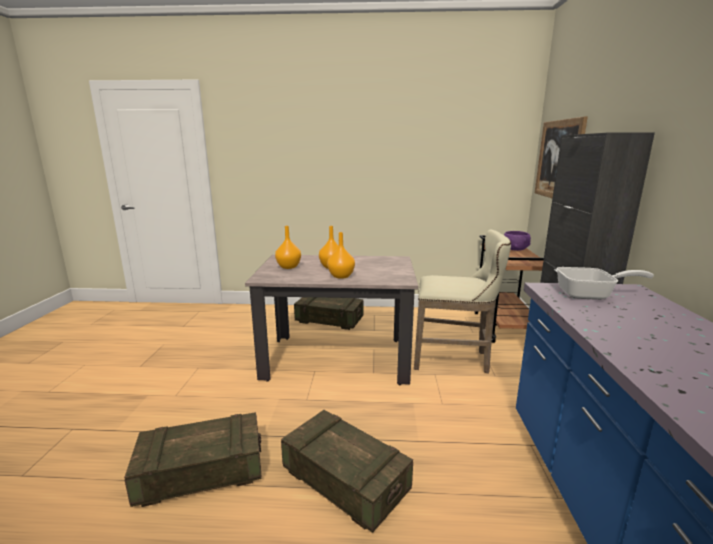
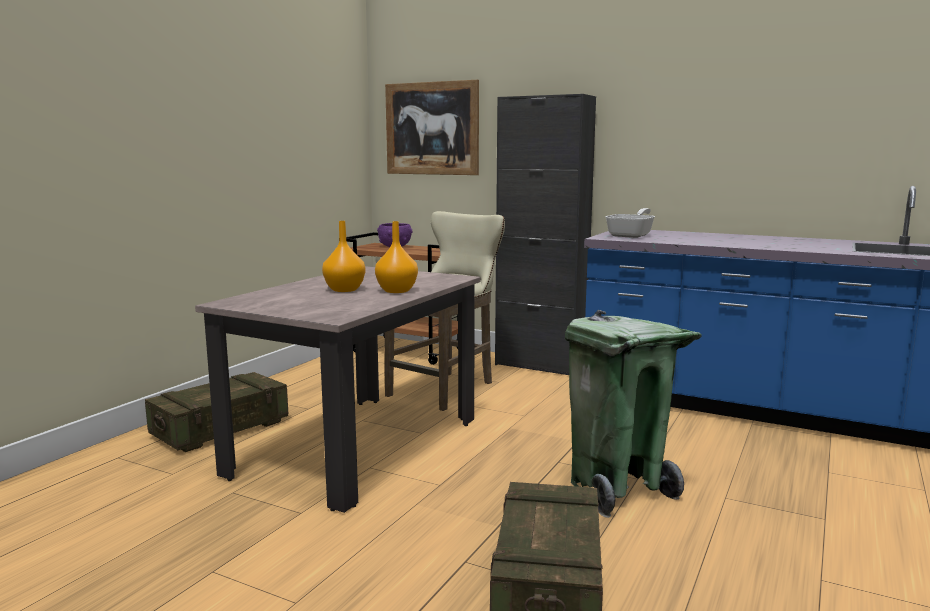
camera: 65 degrees left, 5 degrees down
(288, 267) = (299, 304): orange vase -> none
(345, 481) = (617, 489): crate -> green trash can

